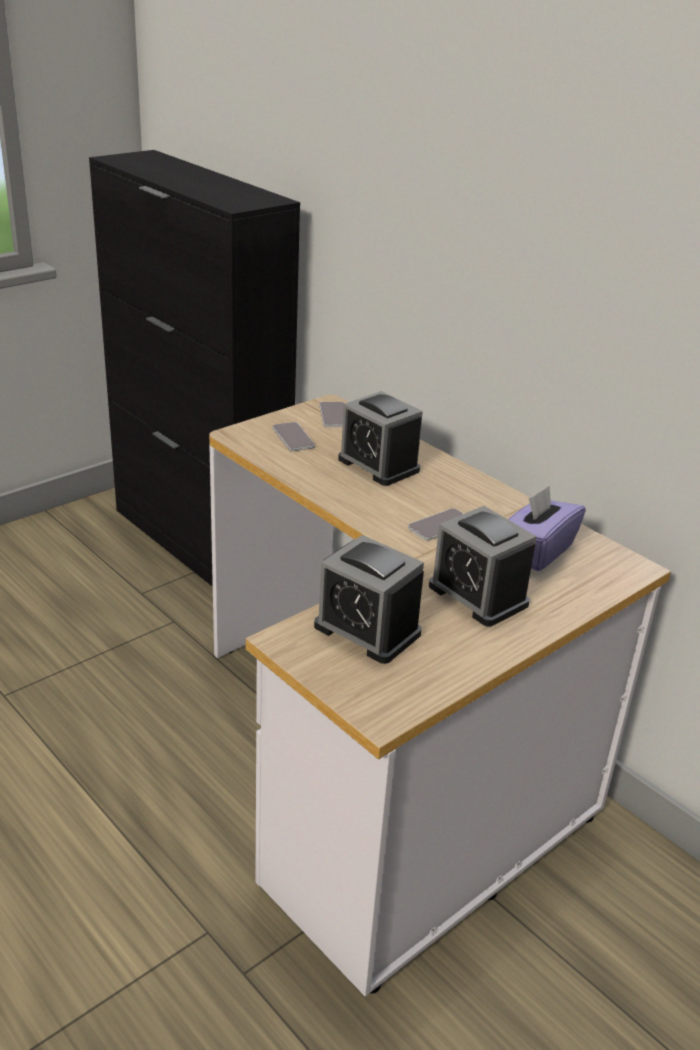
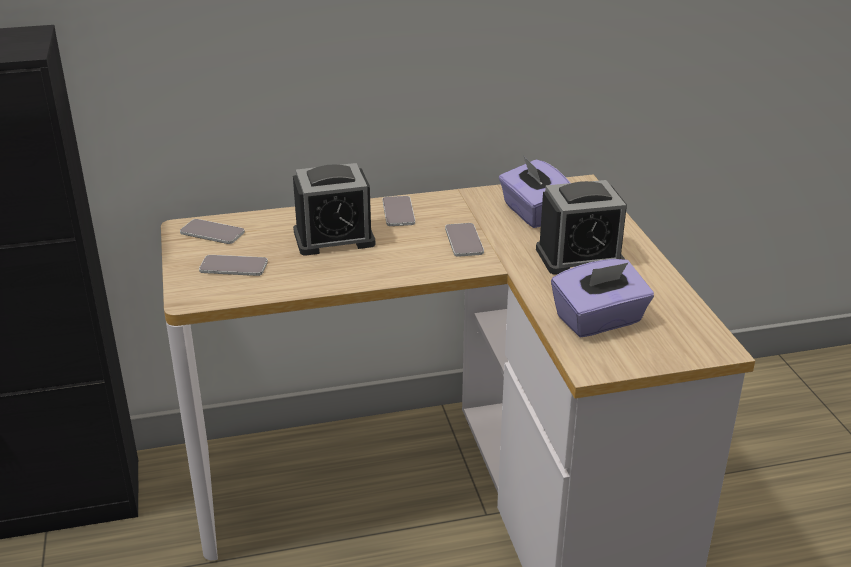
camera: 60 degrees left, 0 degrees up
(367, 630) = (599, 321): alarm clock -> purple tissue box
(455, 482) = (398, 212): none -> phone

